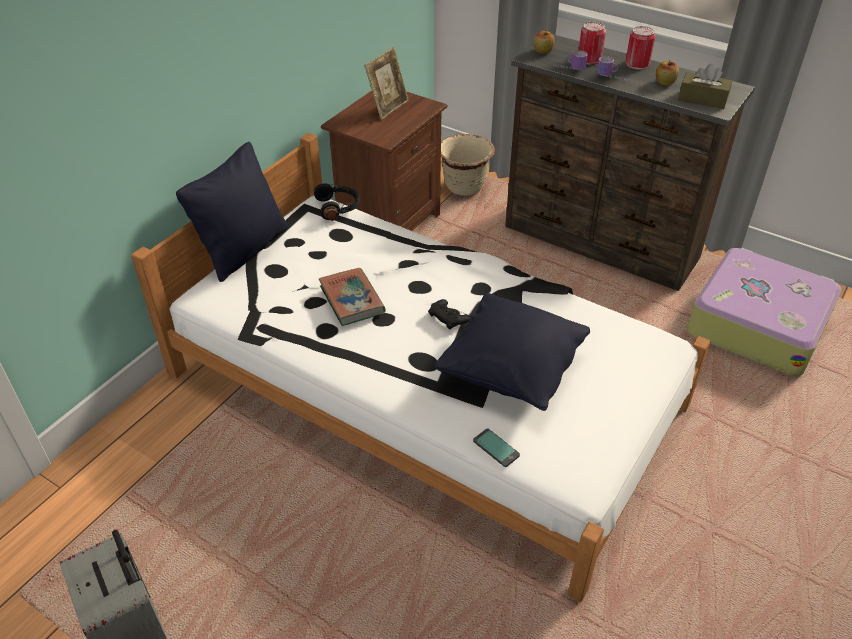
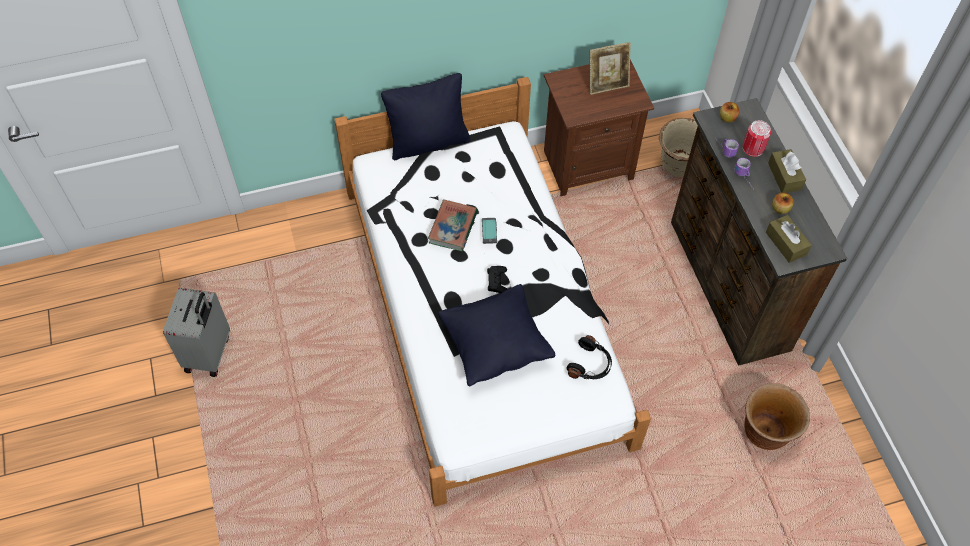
camera: 40 degrees right, 15 degrees up
(338, 207) = (518, 145): black headphones -> black headphones (590, 365)
(496, 448) = (435, 386): phone -> phone (489, 231)
(637, 64) = (784, 176): can -> brown tissue box
(757, 324) = (765, 432): suitcase -> brown planter

